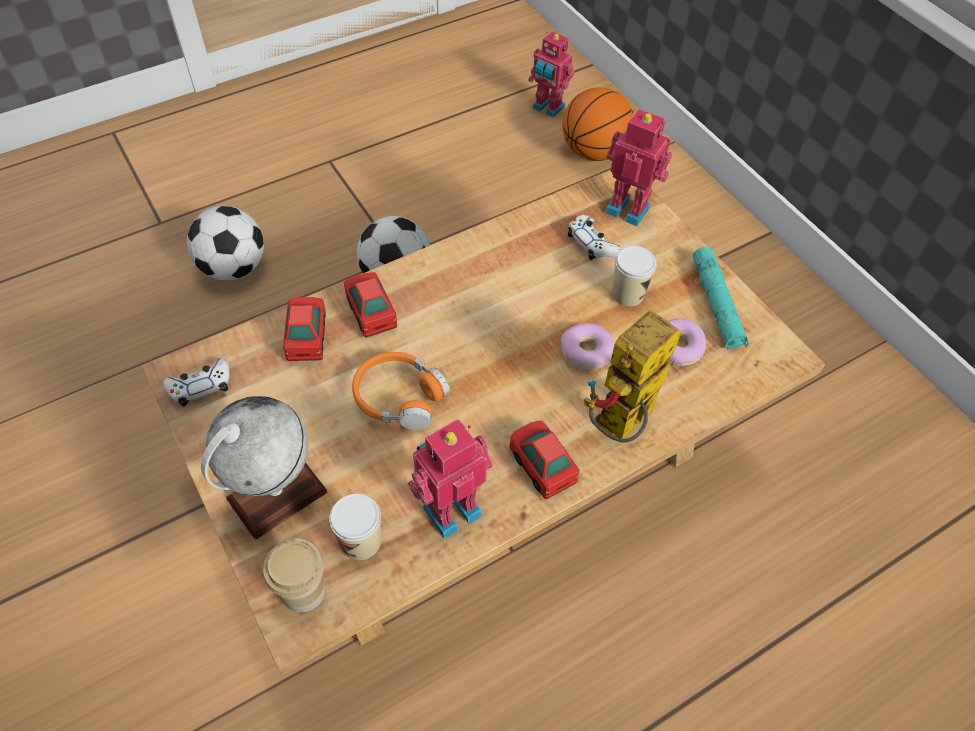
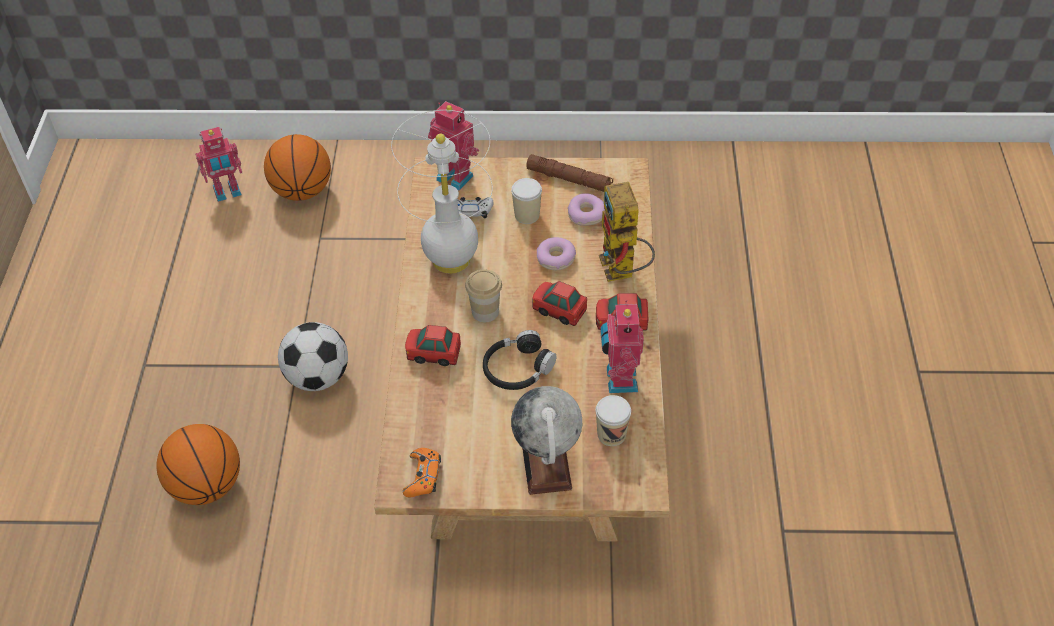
camera: 55 degrees left, 5 degrees down
(201, 386) = (422, 476): white game controller -> orange game controller
(234, 267) = (207, 485): football -> basketball
(303, 591) = (626, 477): cup -> cup (485, 312)
(307, 336) = (426, 398): toy car -> toy car (558, 310)
(399, 397) = (517, 369): orange headphones -> black headphones
(509, 261) = (450, 259): none -> white table lamp
(629, 207) = (456, 176): toy robot -> toy robot turned 60 degrees clockwise
(716, 305) = (569, 179): turquoise flashlight -> brown flashlight

